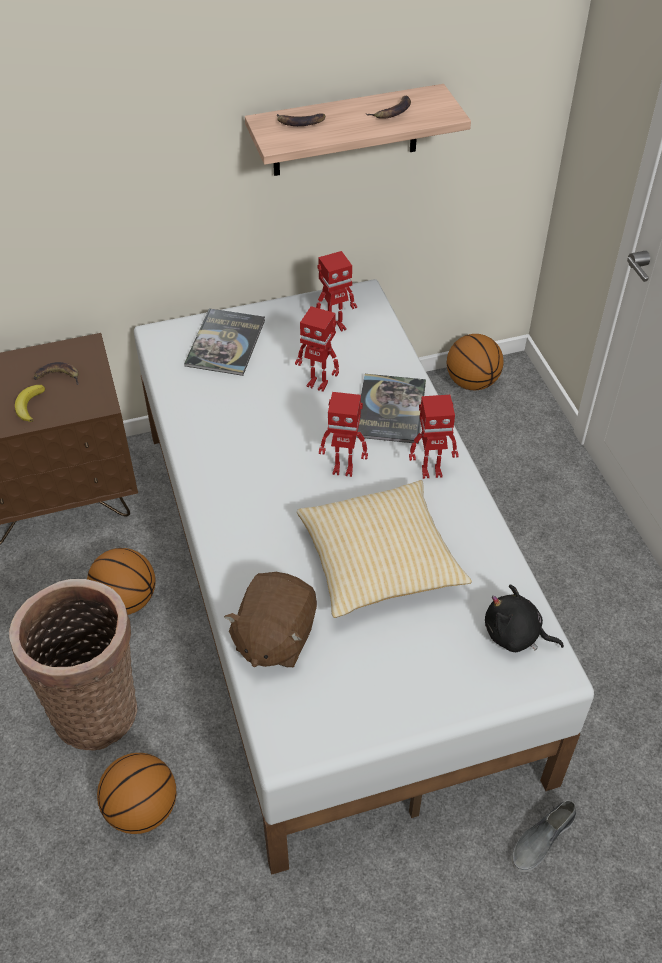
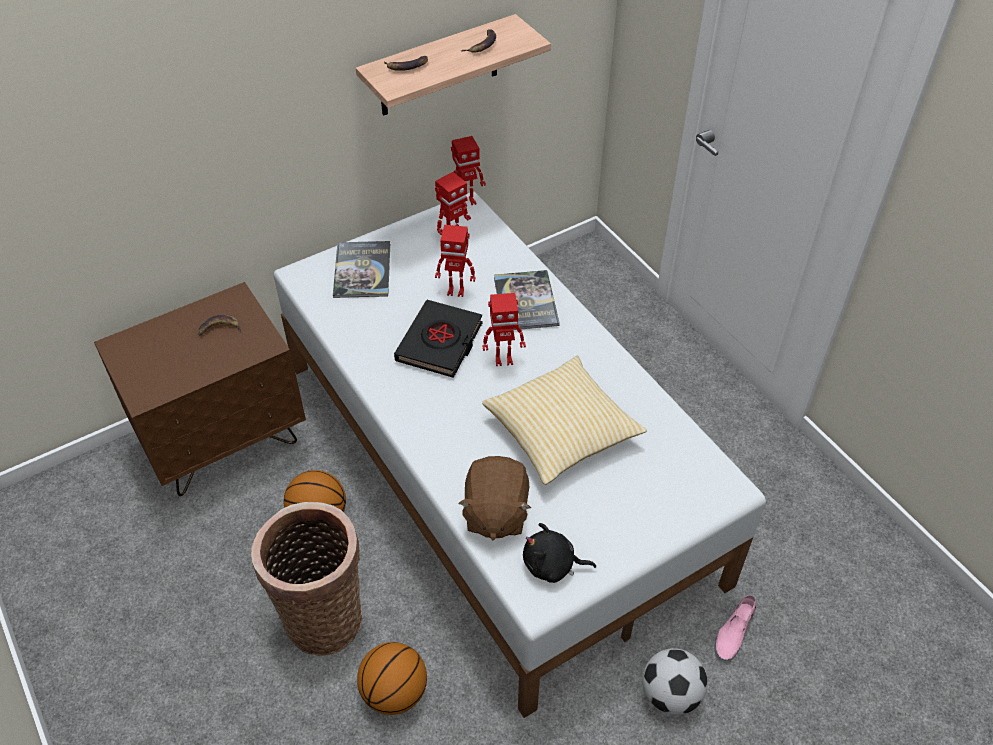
camera: 15 degrees left, 0 degrees up
(29, 405) = (203, 359): banana -> none
(280, 437) = (440, 343): none -> black book
(431, 471) = (577, 346): toy robot -> toy robot (467, 201)
(445, 892) = (670, 694): none -> football
(472, 382) = (559, 266): basketball -> none
(515, 635) = (691, 466): black plush toy -> black plush toy (552, 565)
(541, 839) = (733, 632): grey shoe -> pink shoe

